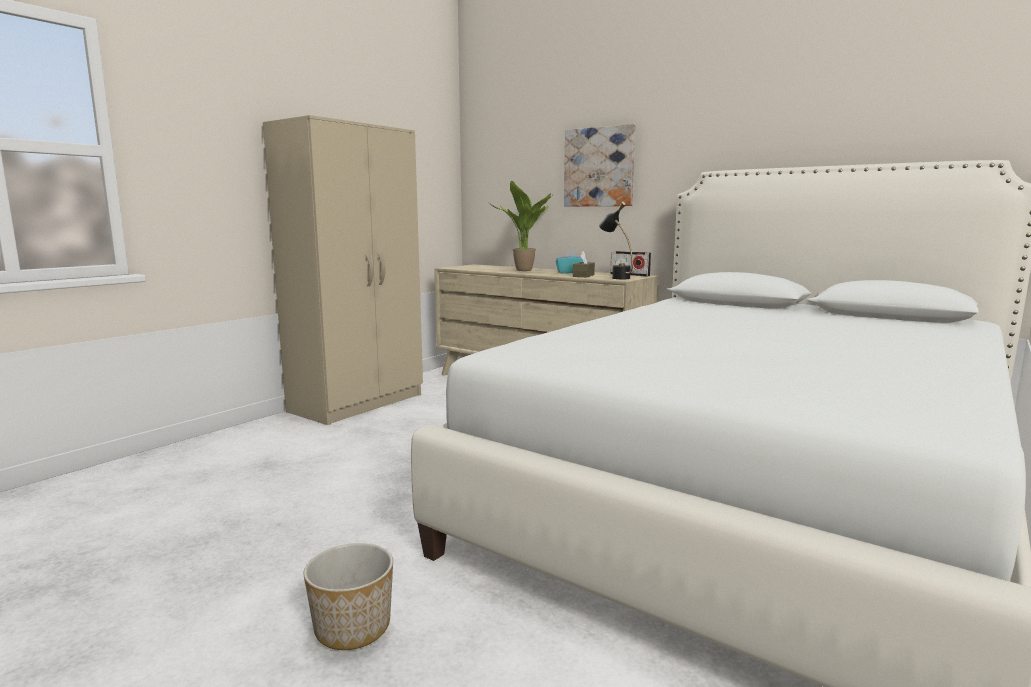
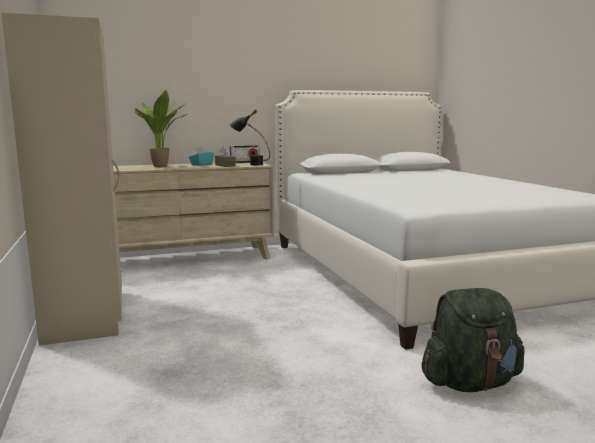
camera: 55 degrees left, 0 degrees up
(354, 628) = (470, 383): planter -> green backpack
(599, 167) = (205, 82): picture -> none

